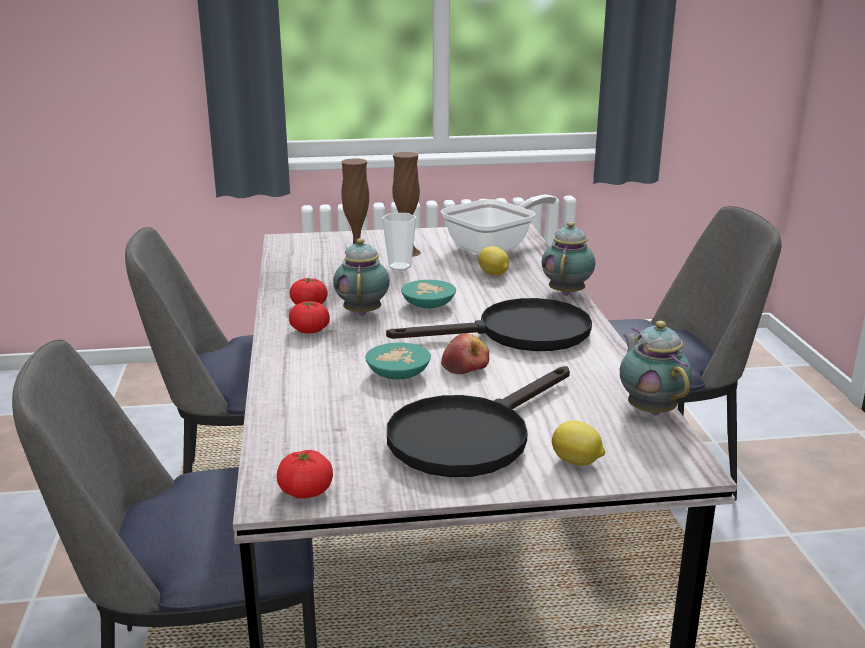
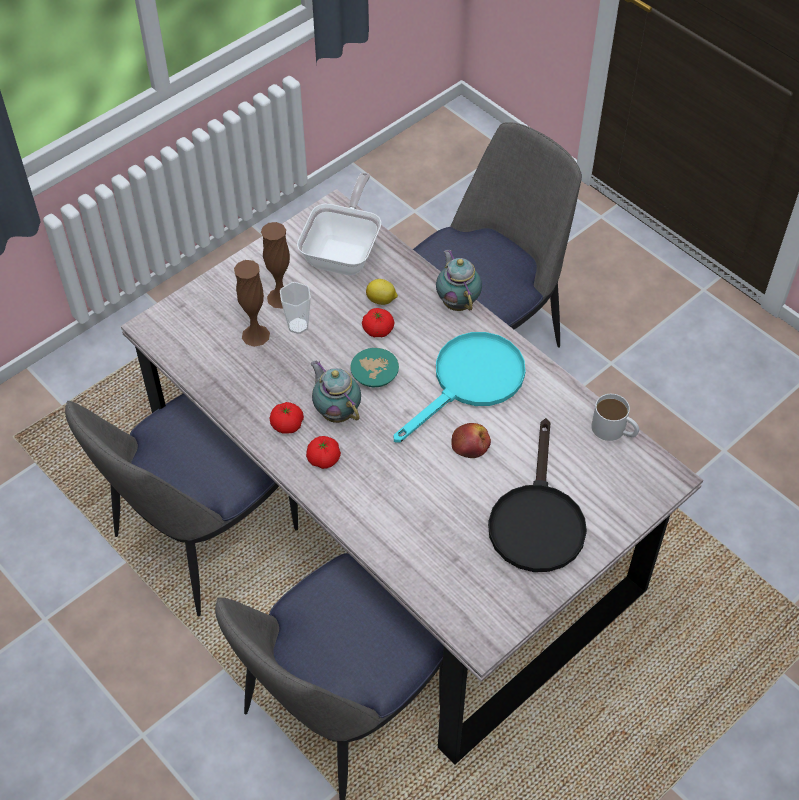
camera: 35 degrees left, 30 degrees up
(306, 491) = (494, 626): tomato -> tomato (378, 330)
(396, 374) = (435, 480): turquoise bowl -> none
(518, 334) = (470, 382): black frying pan -> turquoise frying pan
(577, 462) = (613, 509): lemon -> none
(650, 409) = (614, 430): teapot -> white mug

